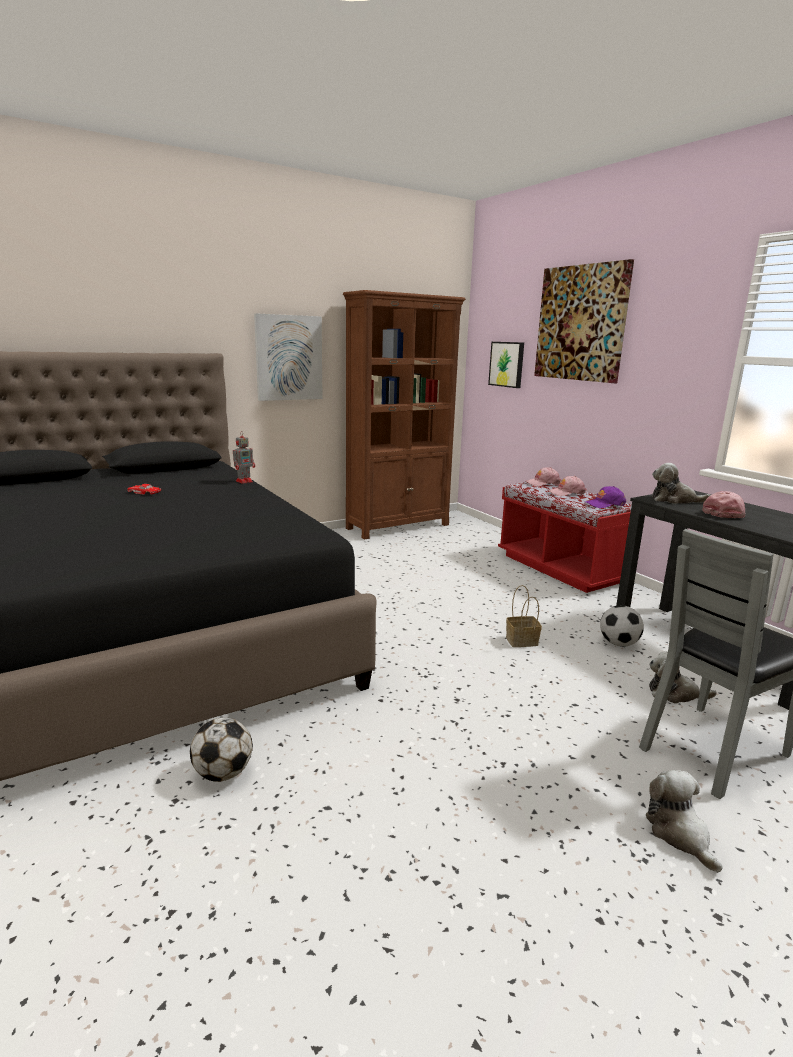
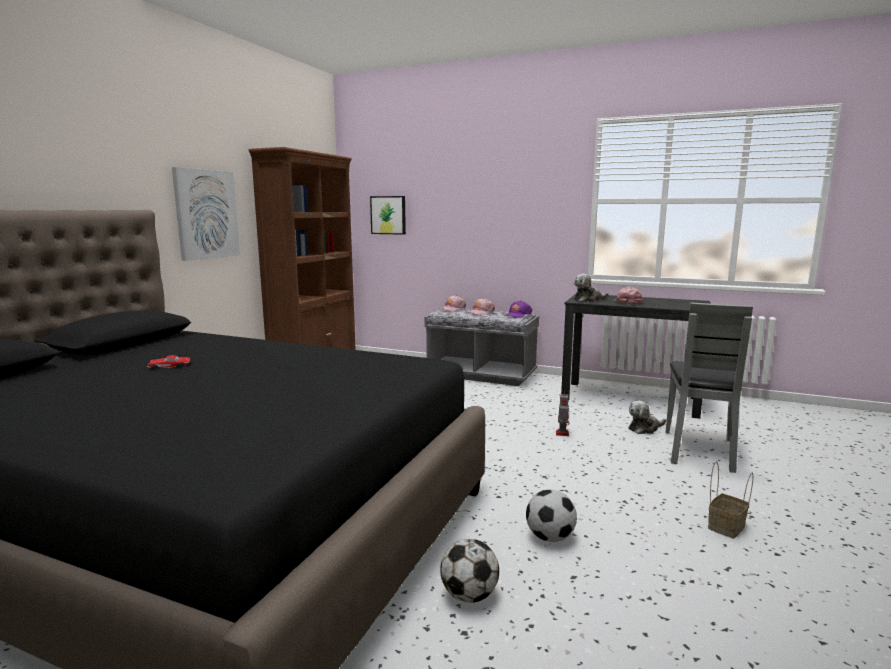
camera: 35 degrees left, 5 degrees down
(245, 481) = (251, 339): toy robot -> toy robot (562, 433)
(522, 641) = (527, 426): basket -> basket (726, 526)
(561, 568) = (481, 375): red bench -> grey bench
(580, 323) = (460, 179): picture -> none
(618, 644) = (580, 411): football -> football (550, 537)
(680, 834) = (745, 497): plush toy -> none

